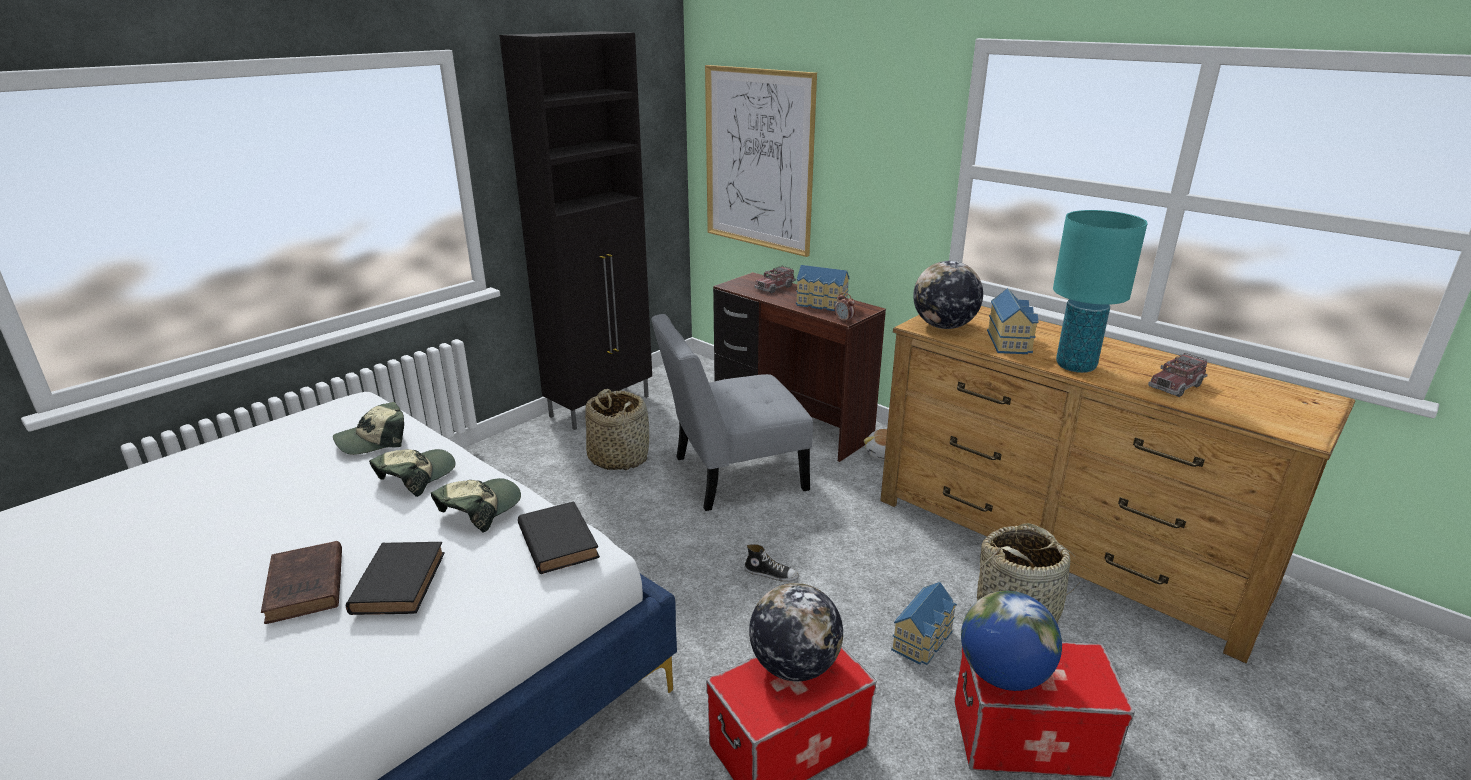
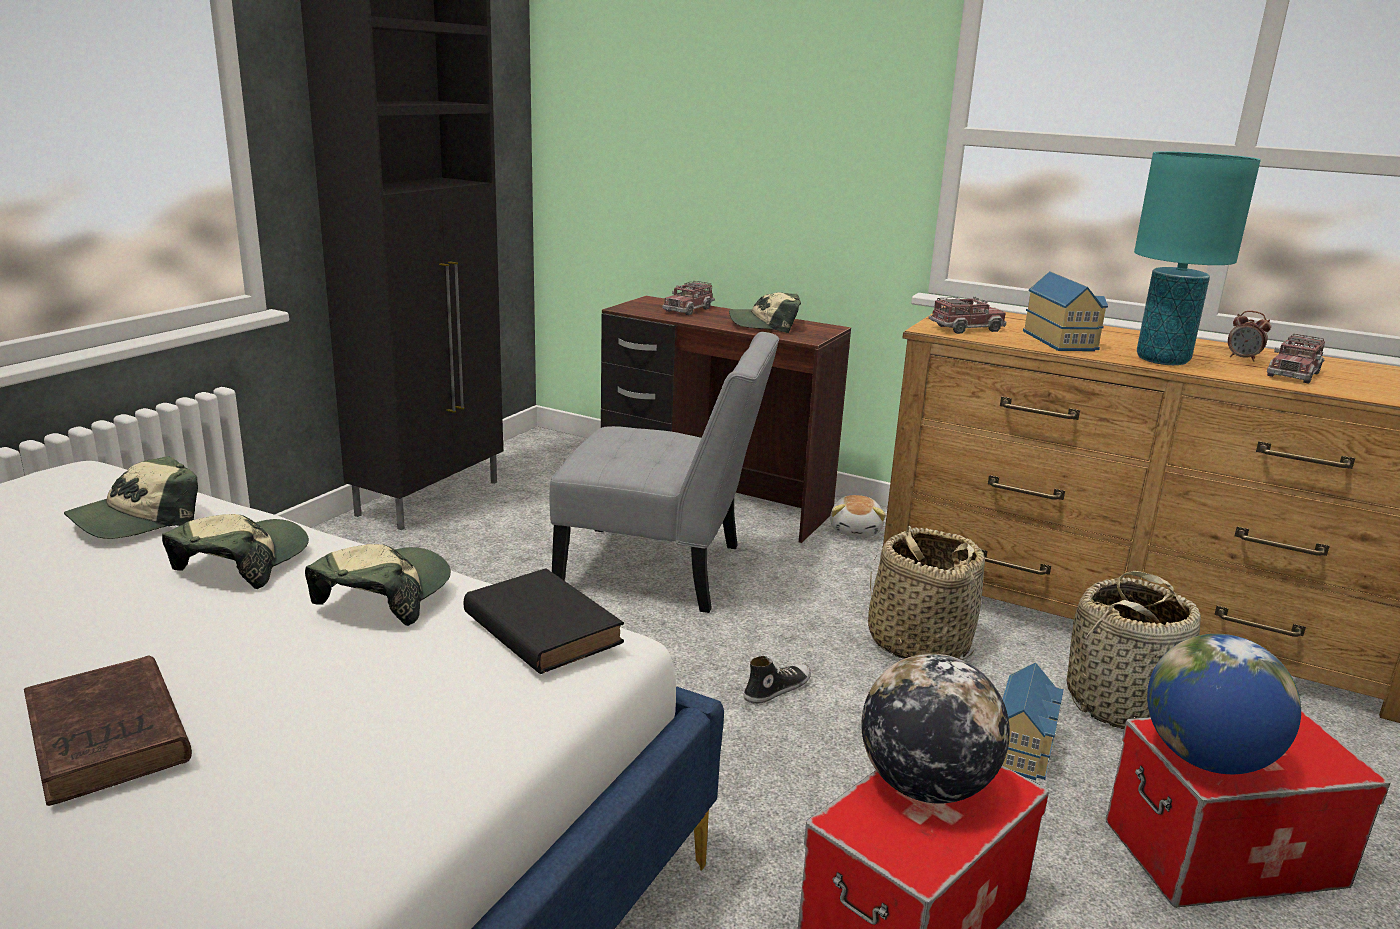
camera: 15 degrees left, 5 degrees down
(400, 581) = (293, 708): black book -> none
(619, 457) = (485, 560): basket -> basket (918, 642)
(731, 475) = (661, 570): grey chair -> grey chair turned 135 degrees counterclockwise
(758, 160) = (646, 141): picture -> none
(771, 574) = (777, 689): shoe -> shoe turned 45 degrees counterclockwise
(821, 304) = (764, 325): toy house -> cap
(844, 321) = (808, 340): alarm clock -> alarm clock (1243, 358)
(944, 326) = (966, 328): globe -> toy truck

